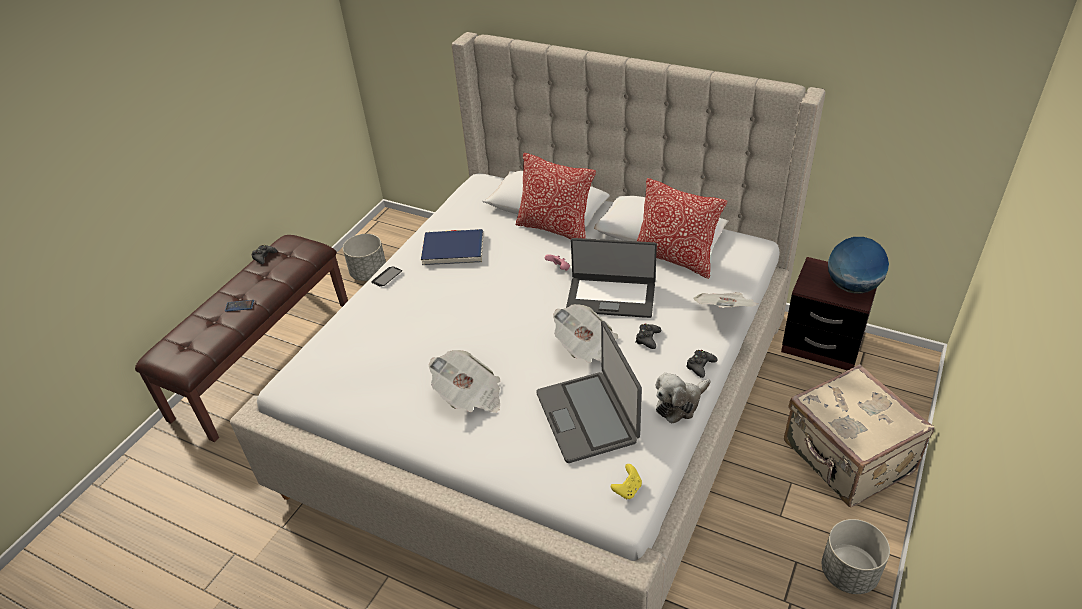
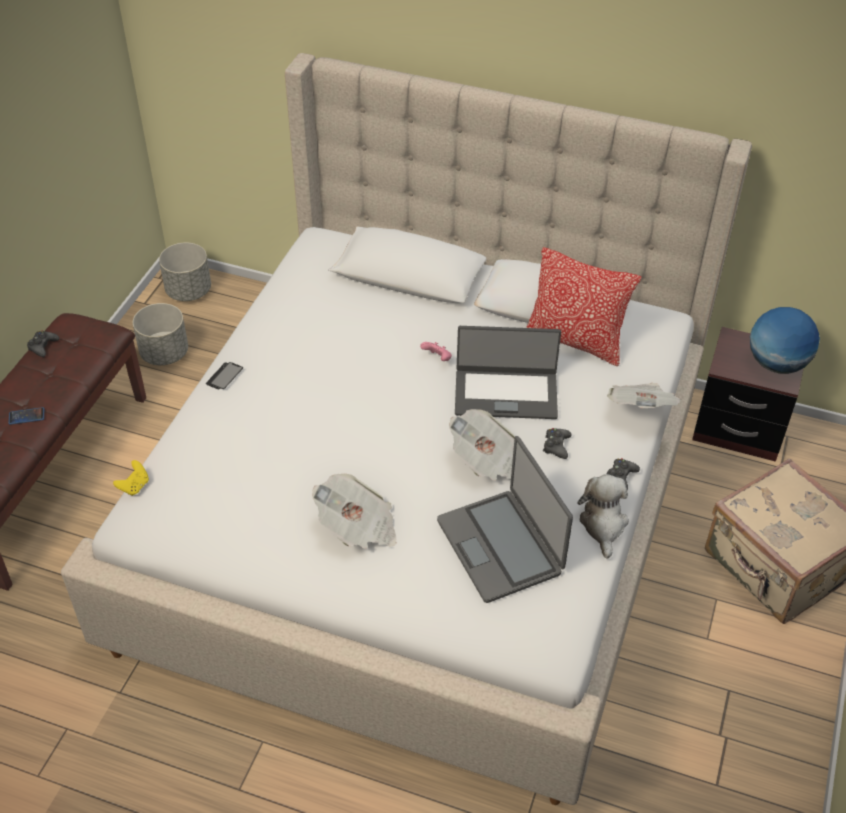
camera: 10 degrees left, 5 degrees up
(453, 250) = (301, 336): blue book -> none
(555, 229) = (424, 304): pillow -> none
(627, 489) = (558, 629): yellow game controller -> yellow game controller (134, 486)
(680, 404) = (603, 525): plush toy -> plush toy turned 135 degrees clockwise
(849, 573) = (787, 699): grey planter -> grey planter (189, 291)

